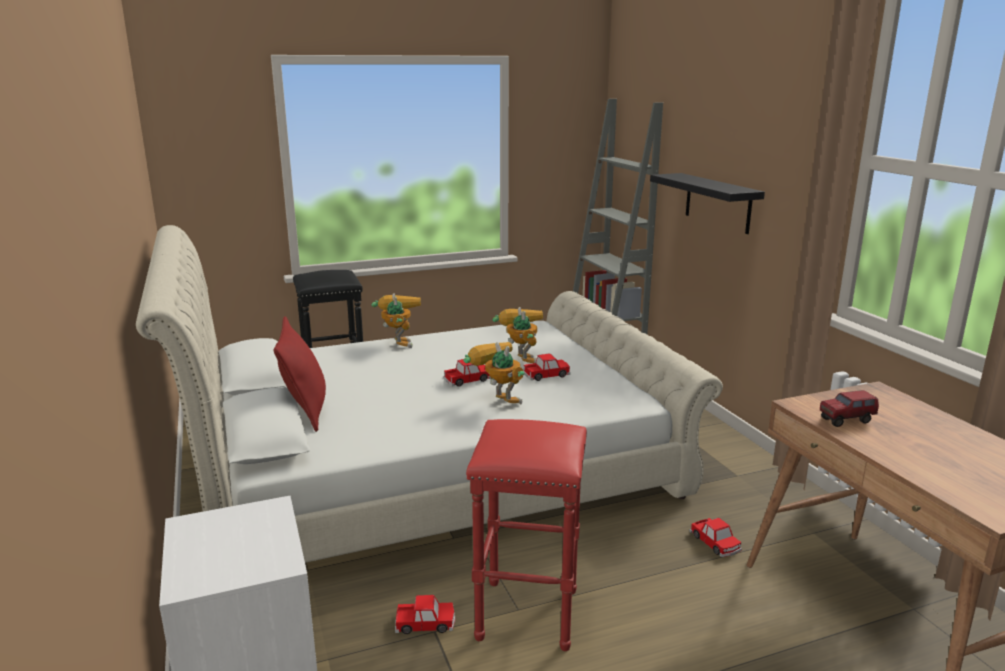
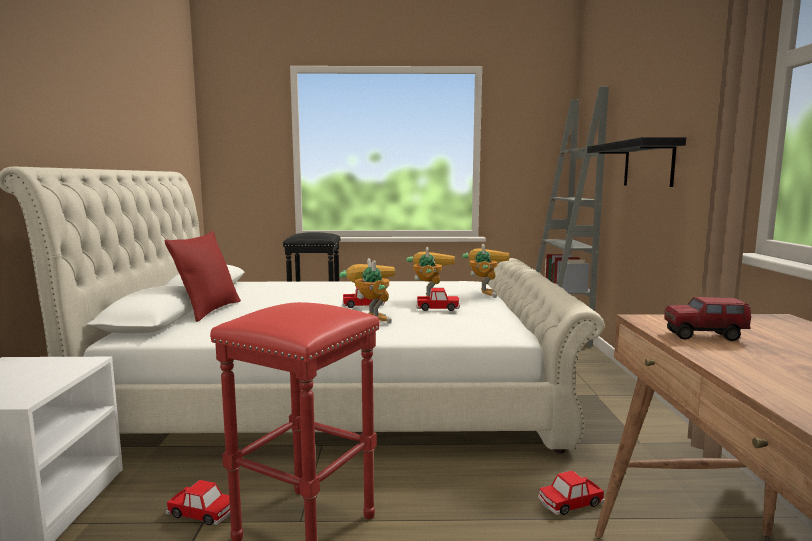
camera: 20 degrees right, 10 degrees down
(398, 342) = (341, 283): toy robot -> toy robot (484, 294)
(715, 543) = (570, 502): toy car -> toy car turned 75 degrees clockwise

